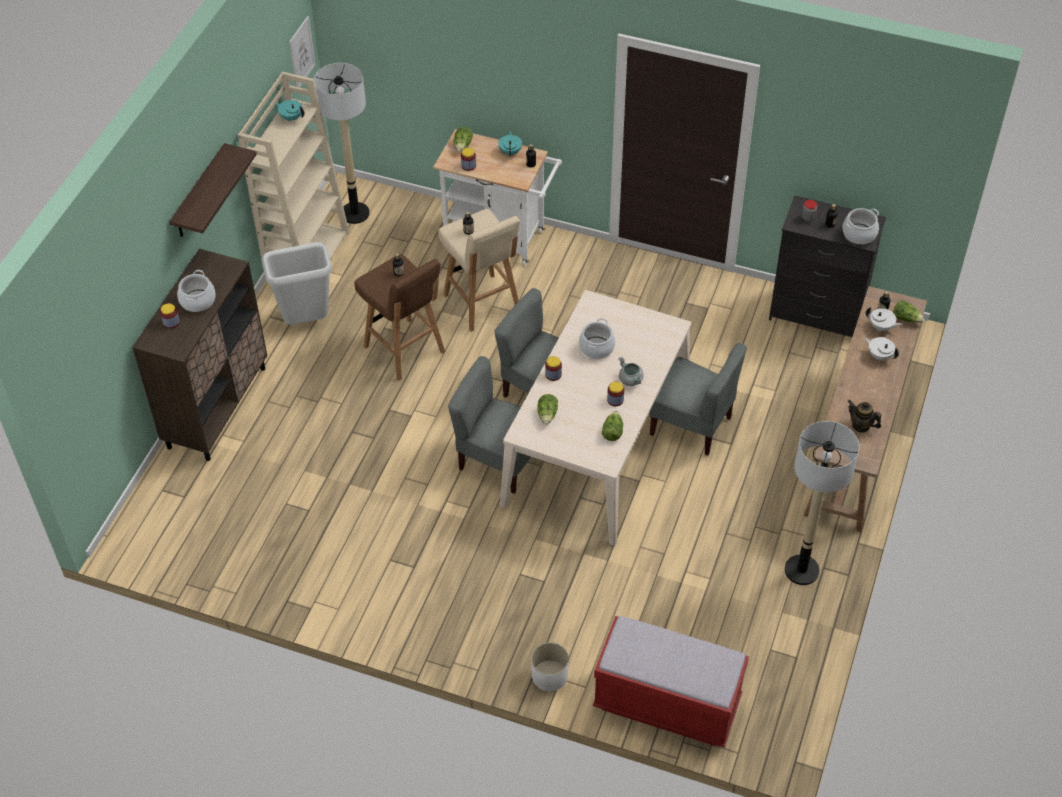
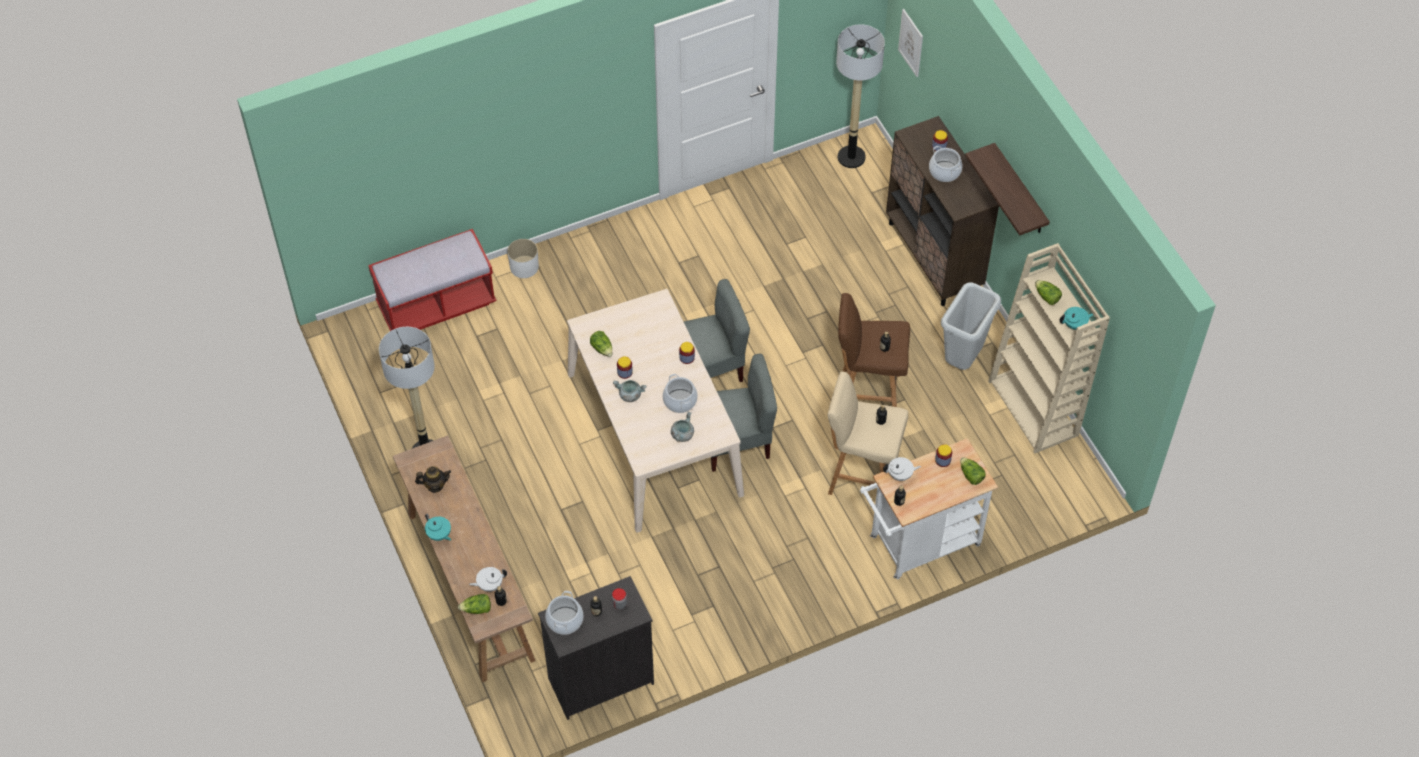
camera: 135 degrees right, 5 degrees up
(301, 53) = (1135, 362): picture -> picture (911, 42)
(354, 213) = (1053, 473): floor lamp -> floor lamp (851, 157)
(510, 152) = (928, 500): turquoise teapot -> turquoise teapot (439, 535)
(547, 415) = (658, 327): lettuce -> lettuce (1046, 297)
(623, 324) = (682, 434): none -> grey cooking pot
(691, 425) = (603, 501): grey chair -> none
(879, 355) = (470, 557): white teapot -> white teapot (900, 475)

